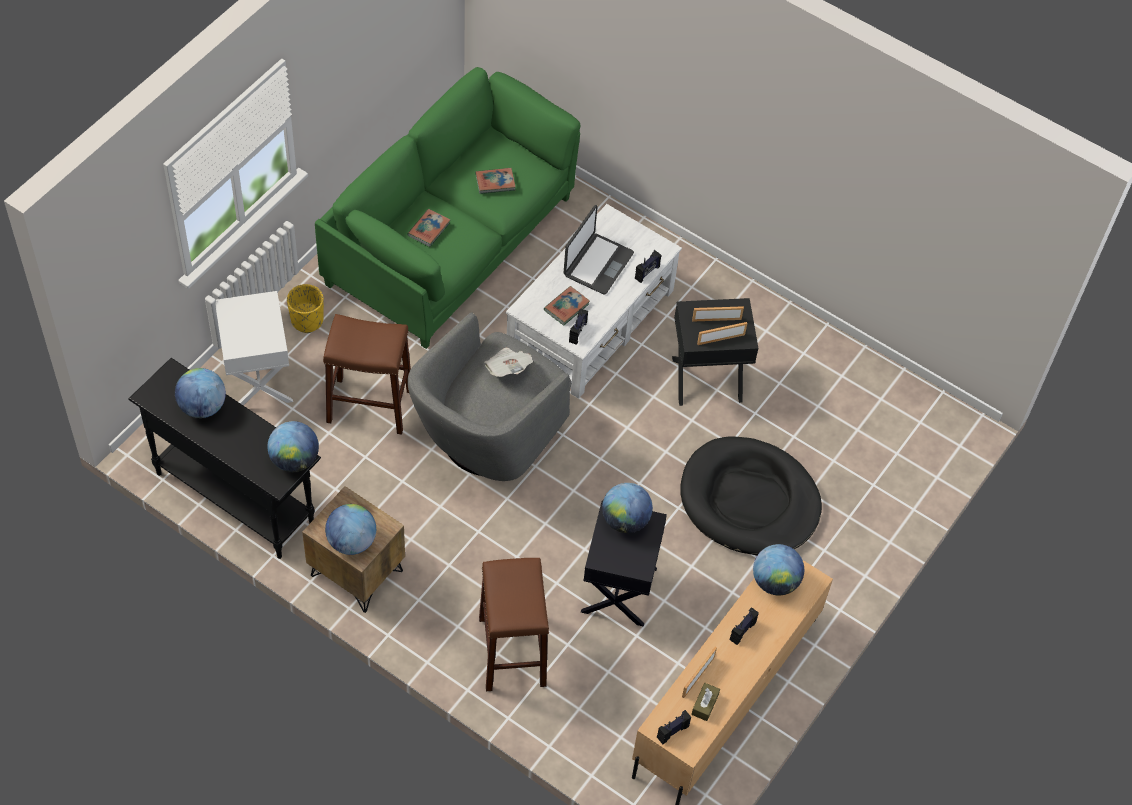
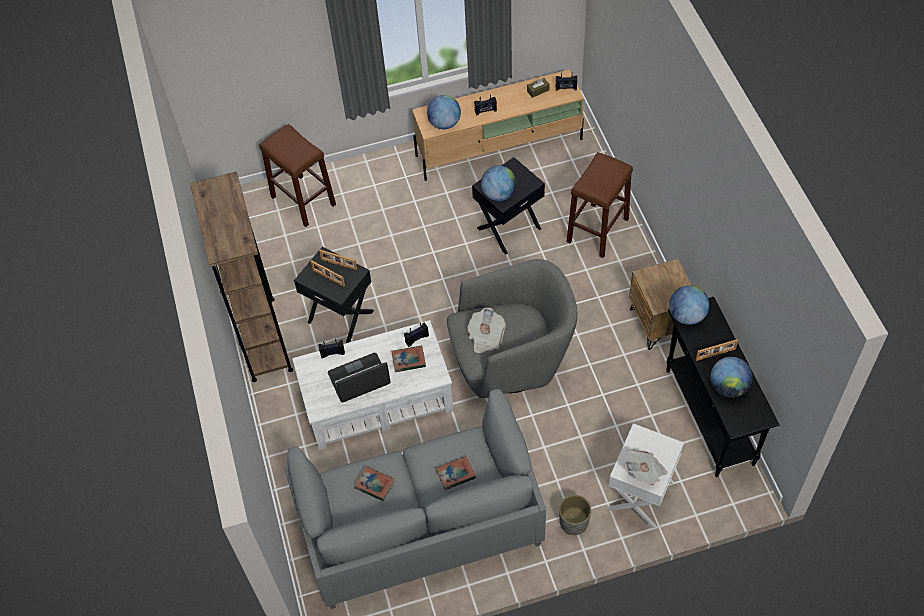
camera: 135 degrees left, 0 degrees up
(245, 312) = (644, 472): none -> newspaper
(307, 320) = (573, 523): yellow planter -> grey planter
(351, 541) = (672, 278): globe -> none
(370, 405) = (574, 428): brown stool -> brown stool (303, 200)
(450, 242) = (420, 524): green sofa -> grey sofa
(697, 676) = (530, 104): picture frame -> picture frame (715, 355)
(749, 500) = (388, 233): black dog bed -> none
(760, 312) = (263, 339): none -> brown bookcase

